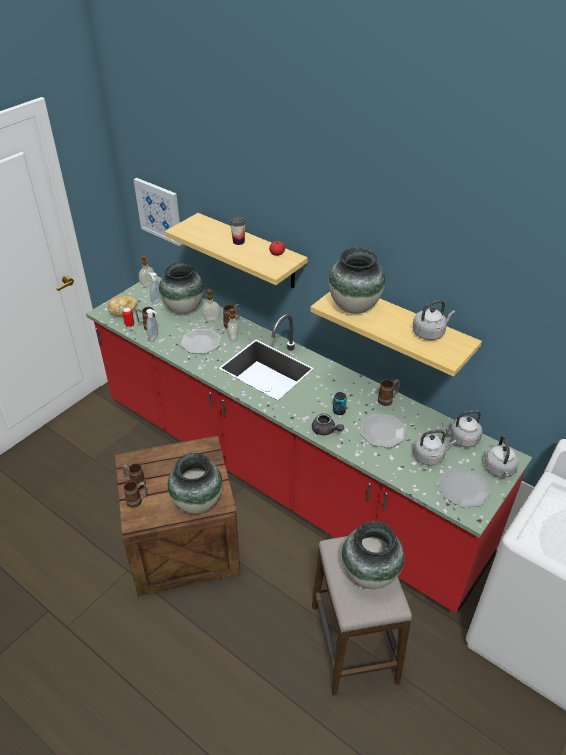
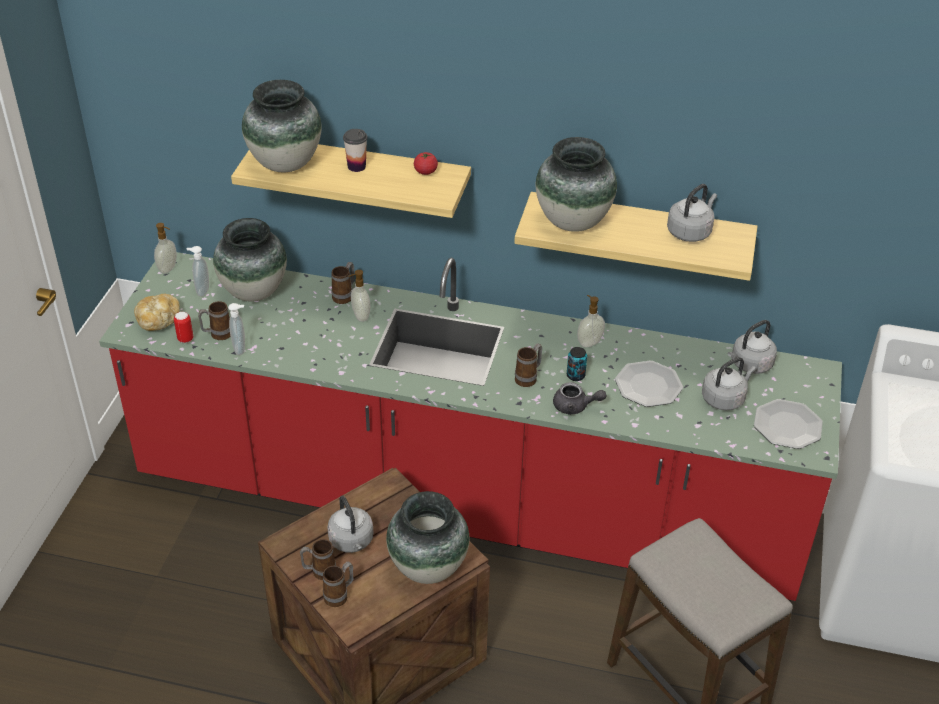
camera: 25 degrees left, 0 degrees up
(159, 211) = (176, 146): picture -> none
(201, 342) = (316, 335): plate -> none
(211, 318) = (307, 295): soap dispenser -> soap dispenser (589, 342)
(370, 574) = (718, 574): vase -> vase (286, 164)
(387, 400) = (629, 342): mug -> mug (529, 378)
(499, 470) = (814, 389): grey kettle -> grey kettle (352, 542)

